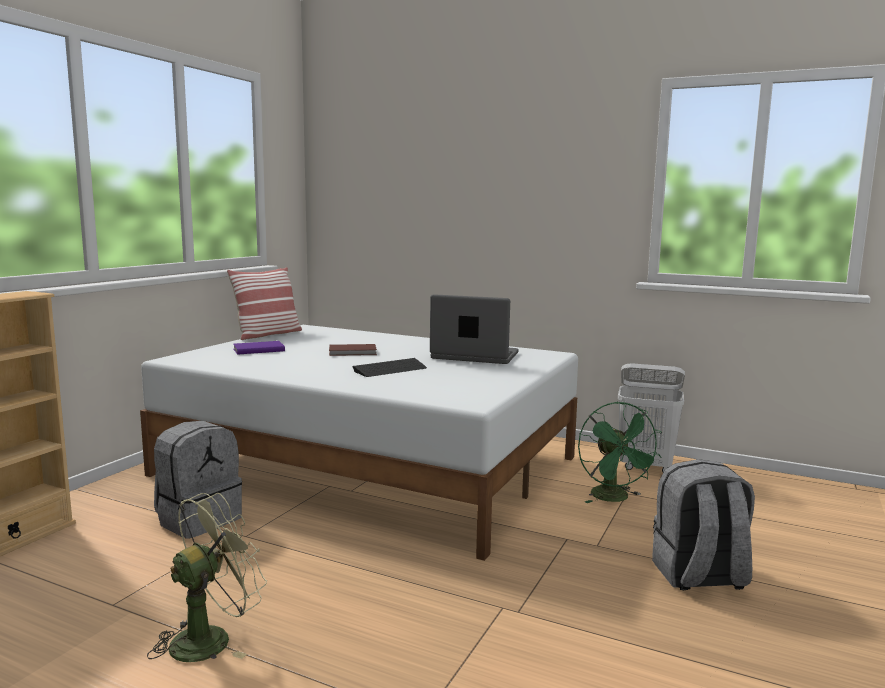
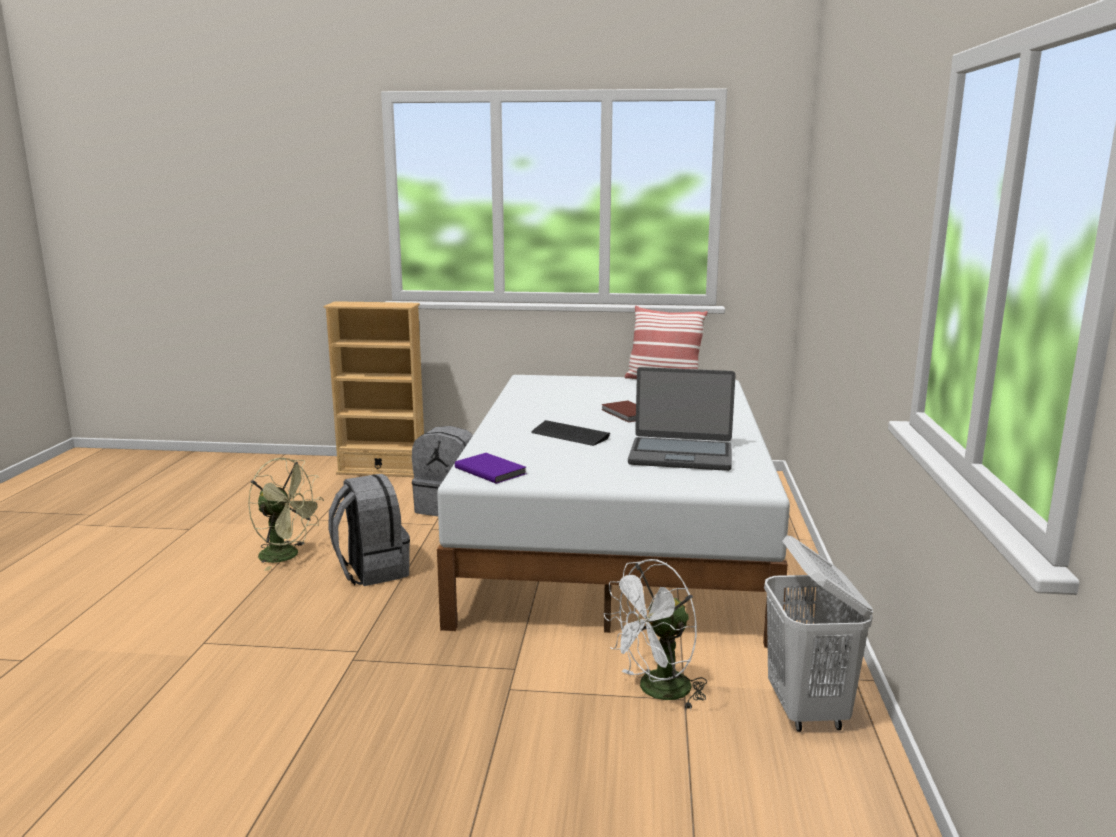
camera: 70 degrees right, 5 degrees up
(258, 350) = (593, 389): purple book -> purple book (491, 470)
(474, 356) = (680, 455): laptop -> laptop turned 105 degrees clockwise
(615, 498) = (657, 691): green fan -> white fan
(699, 576) = (467, 764): grey backpack -> grey backpack (371, 570)

